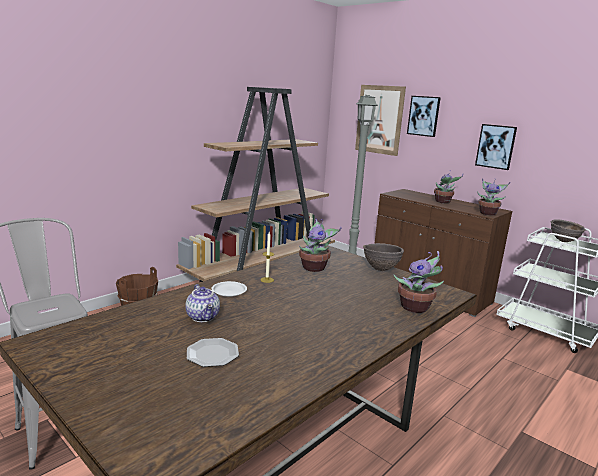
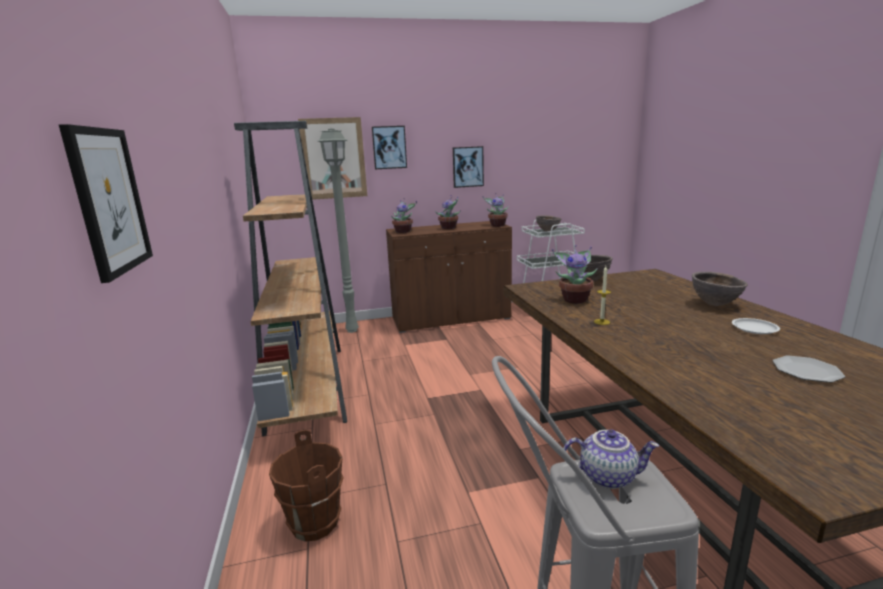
camera: 55 degrees left, 0 degrees up
(55, 118) = (109, 201): none -> picture
(203, 317) = (709, 363): teapot -> teapot (607, 476)
(229, 291) = (631, 342): white plate -> white plate (754, 328)
(369, 322) = (715, 304): none -> brown bowl
(416, 308) = (684, 287): potted plant -> potted plant (404, 231)

